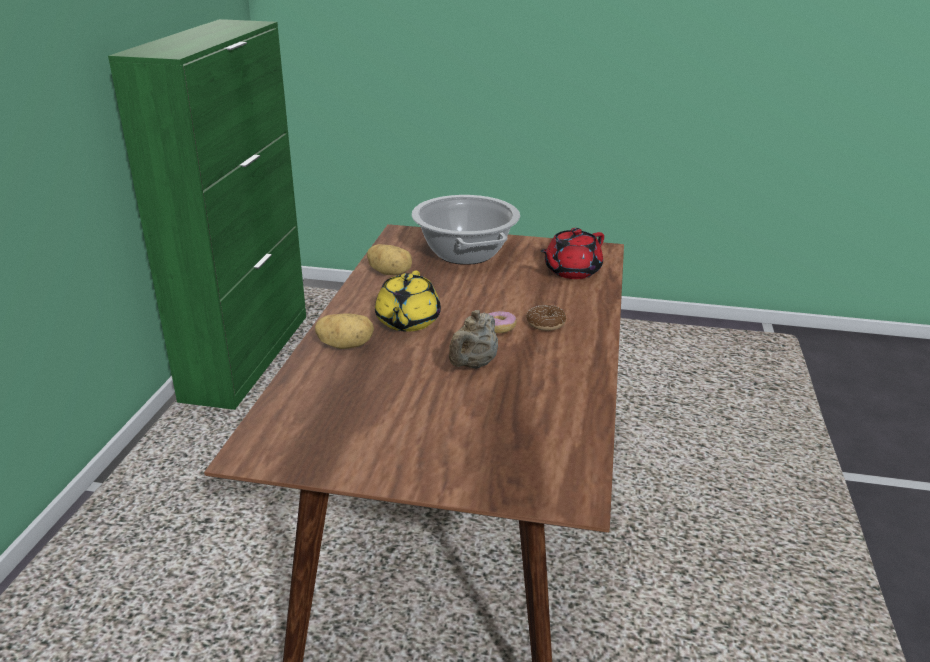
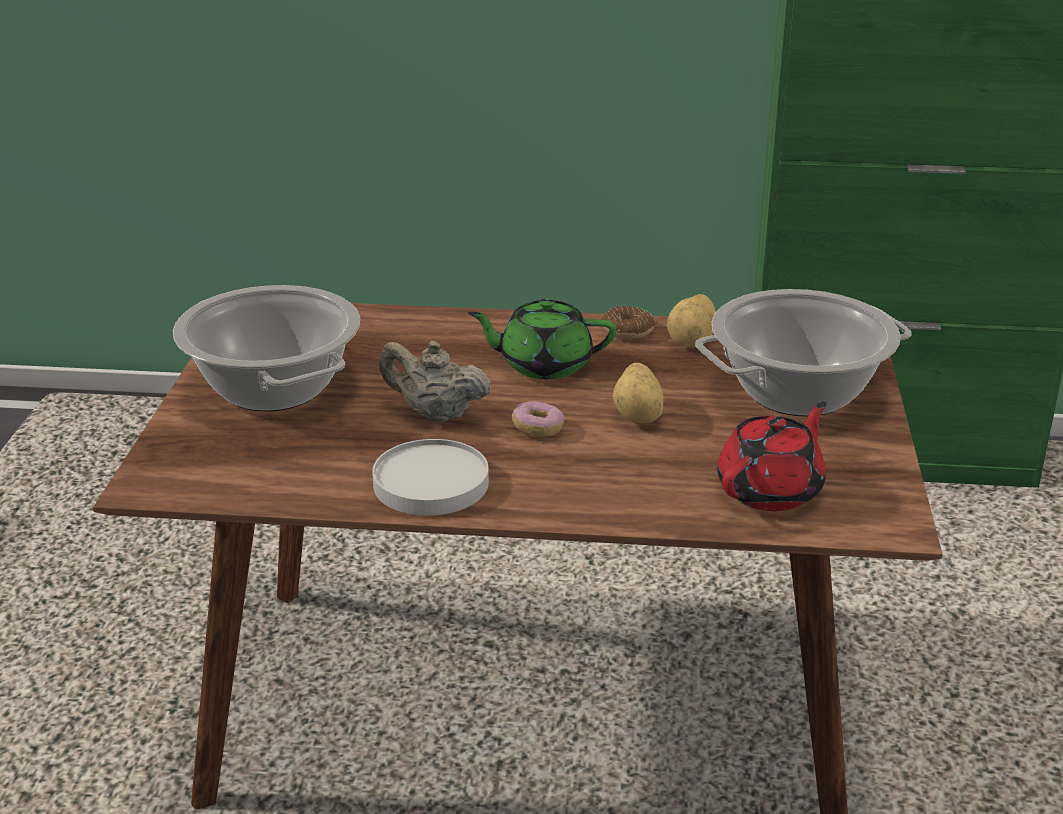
camera: 85 degrees right, 0 degrees up
(346, 345) = (473, 333): potato -> potato (639, 415)
(407, 322) = (544, 364): yellow teapot -> green teapot
(414, 437) = (274, 388): none -> cooking pot
(545, 323) = (564, 466): donut -> donut (627, 330)
(568, 369) = (430, 484): none -> white plate
(571, 271) = (771, 490): red teapot -> red teapot turned 90 degrees clockwise

